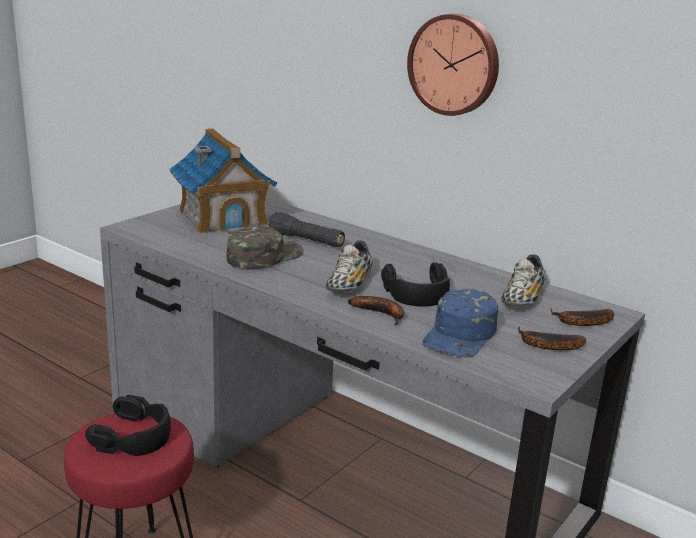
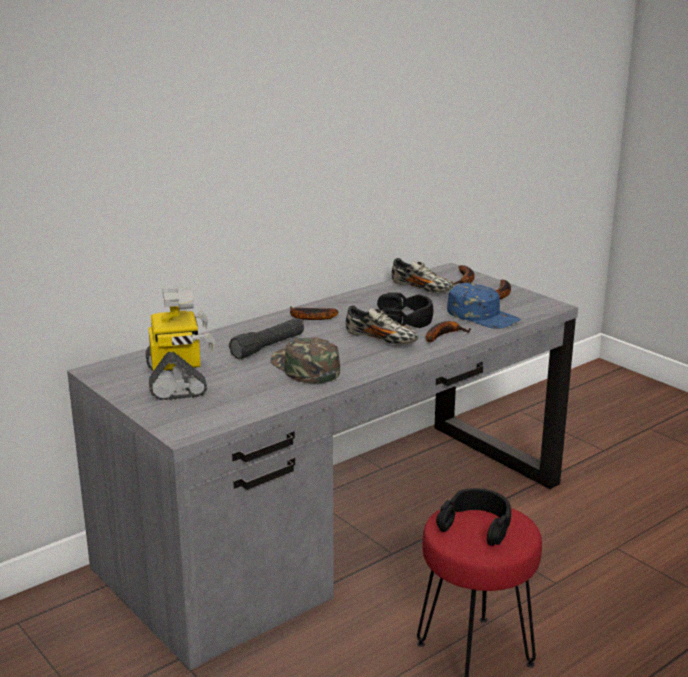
camera: 75 degrees left, 0 degrees up
(223, 218) = (178, 381): toy house -> toy robot
(389, 251) = (309, 318): none -> banana
(454, 64) = (299, 133): wall clock -> none

